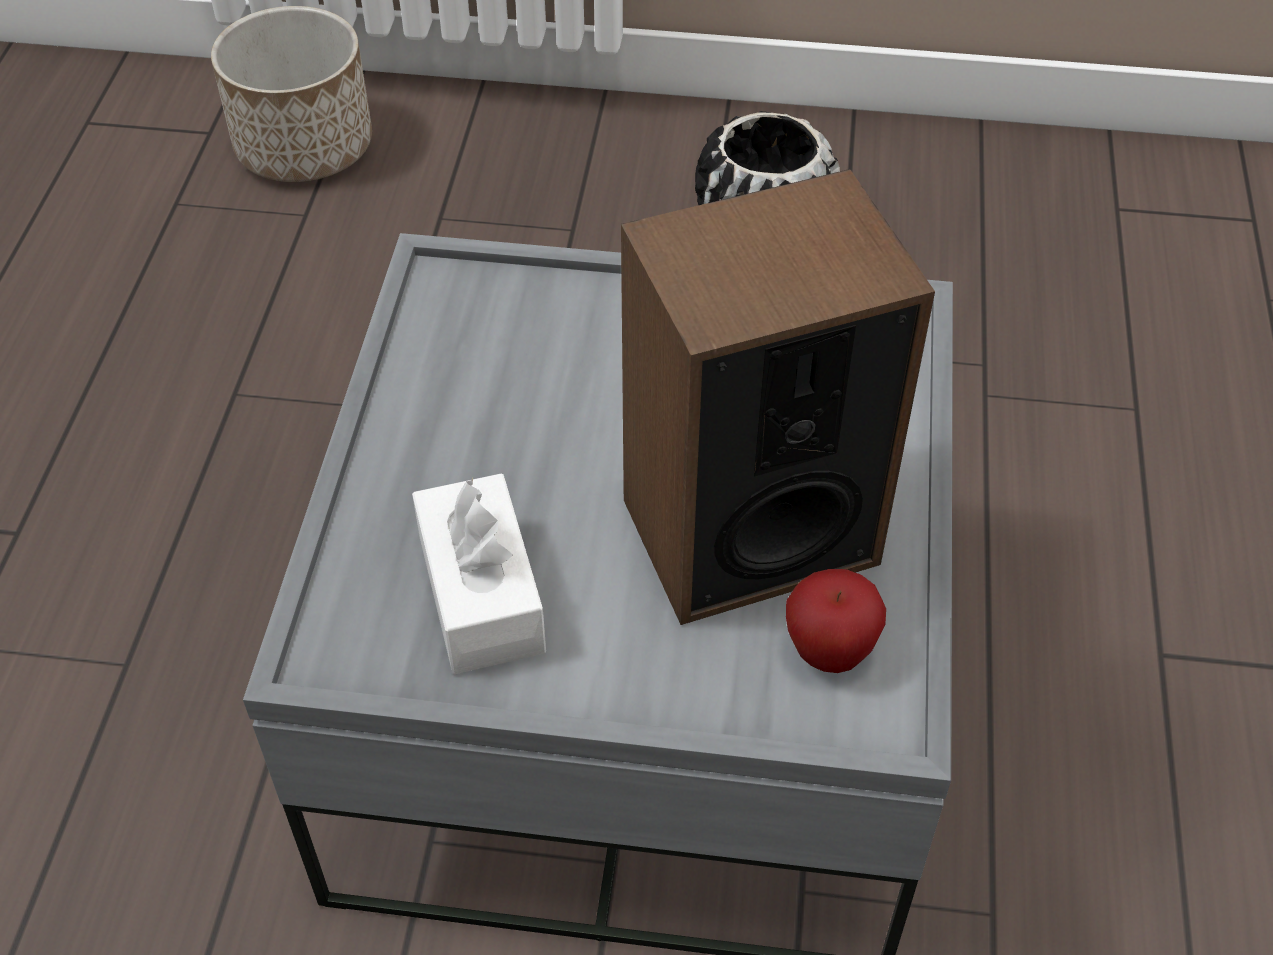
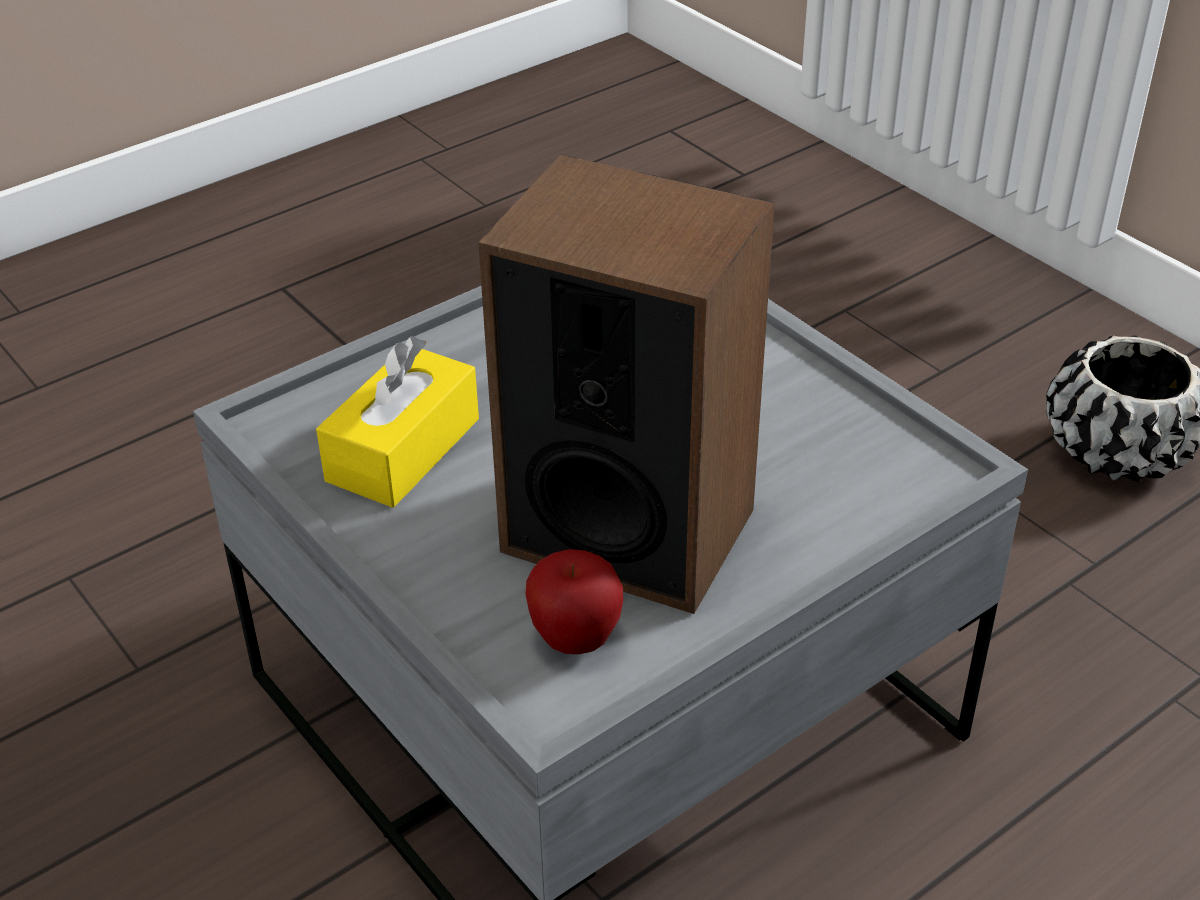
camera: 45 degrees right, 10 degrees down
(305, 146) = (801, 214): planter -> none
(481, 594) = (403, 450): white tissue box -> yellow tissue box

